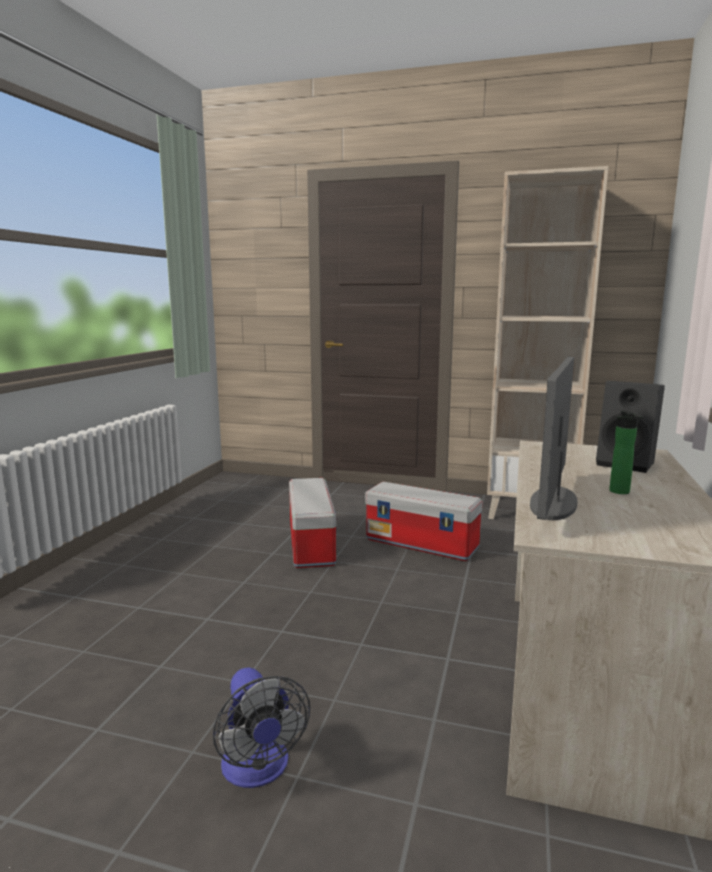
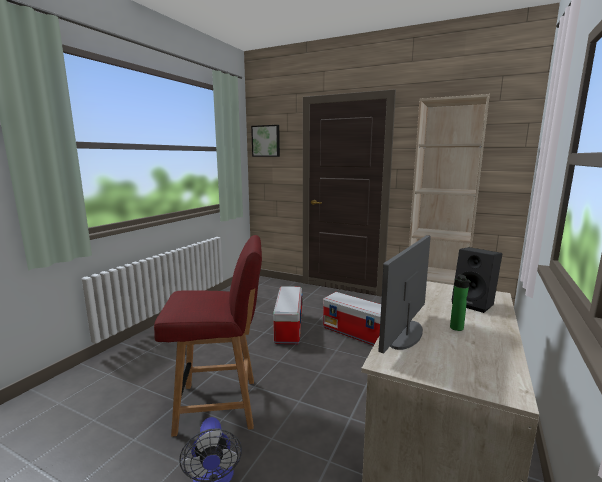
camera: 10 degrees right, 0 degrees up
(233, 664) = (220, 405): none -> red chair
(245, 244) = (266, 141): none -> picture

